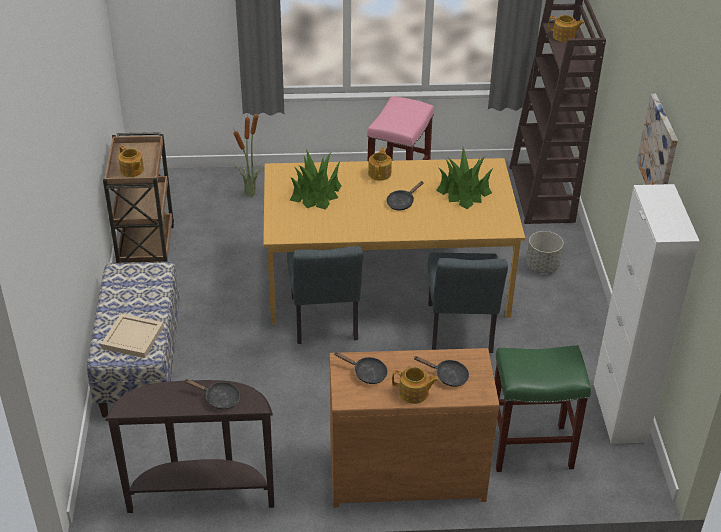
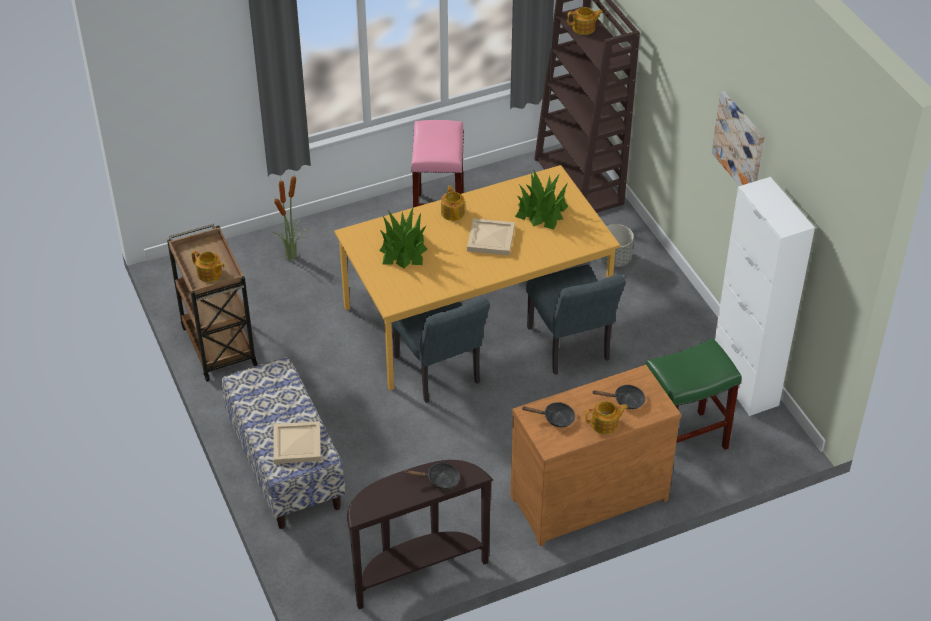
camera: 20 degrees left, 5 degrees up
(402, 202) = (490, 238): black frying pan -> beige tray

